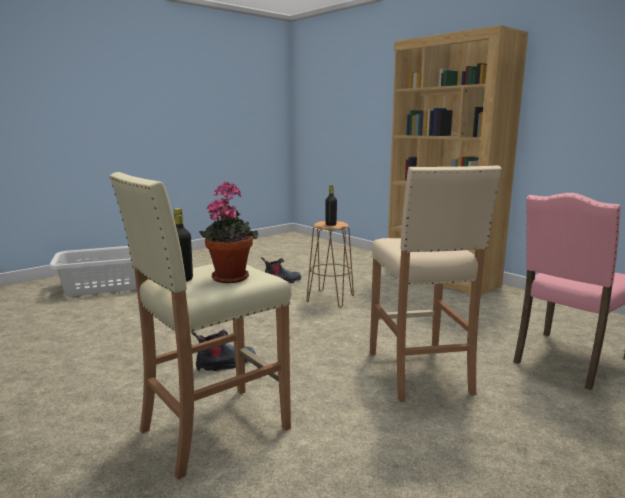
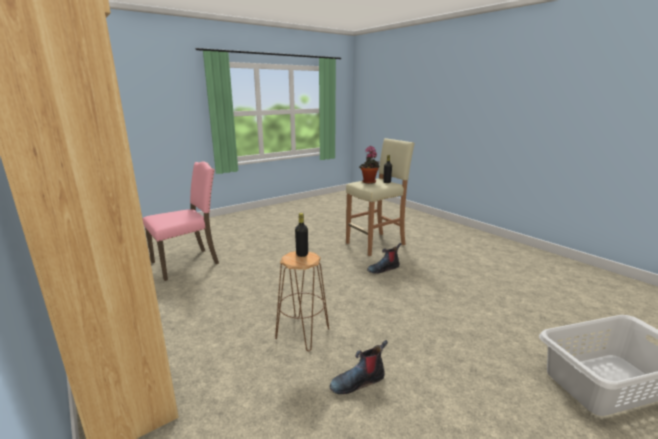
camera: 175 degrees left, 5 degrees up
(419, 373) = (277, 260): beige stool -> none

